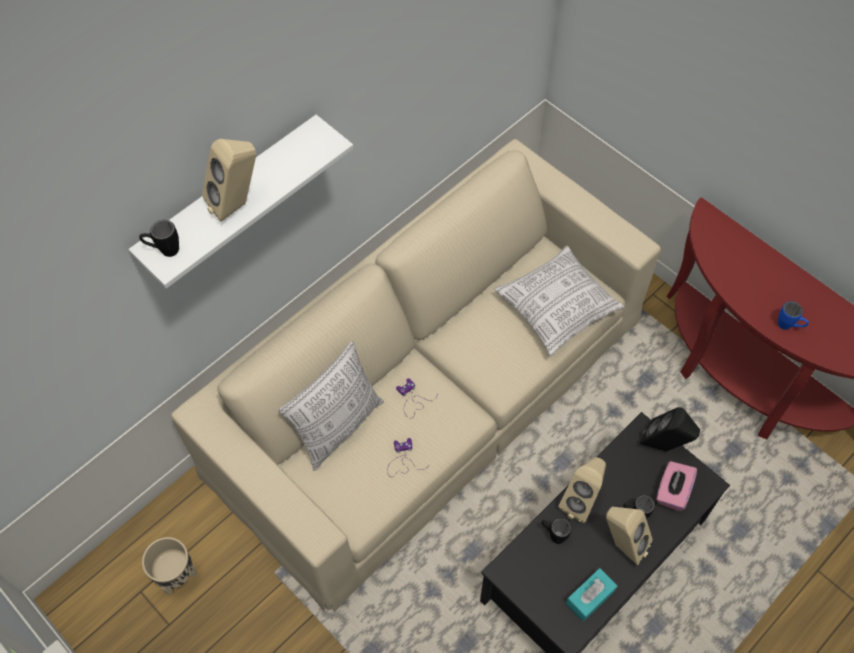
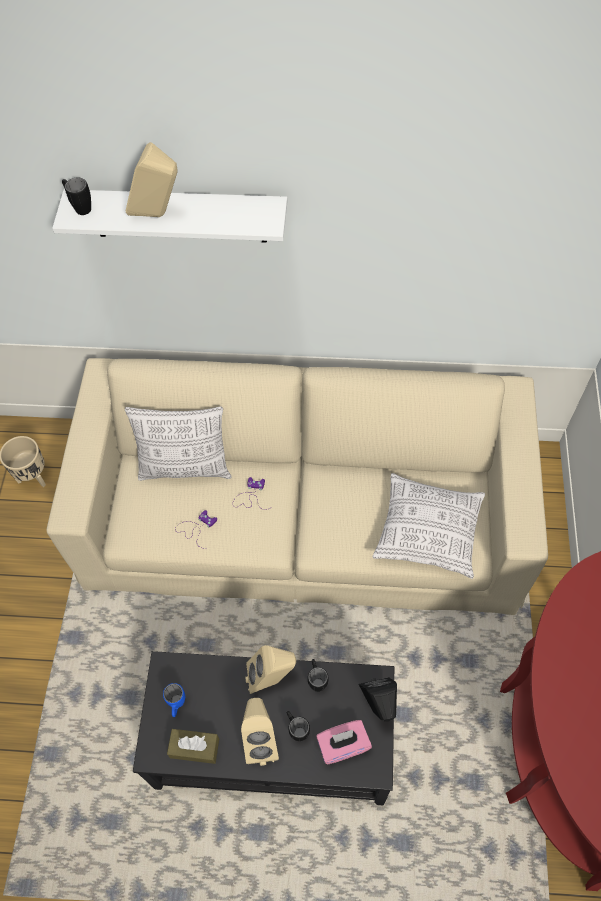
camera: 50 degrees right, 0 degrees up
(553, 534) = (225, 680): black mug -> black mug (316, 679)
(590, 597) = (194, 748): turquoise tissue box -> brown tissue box
(788, 326) = (563, 717): blue mug -> blue mug (177, 705)

